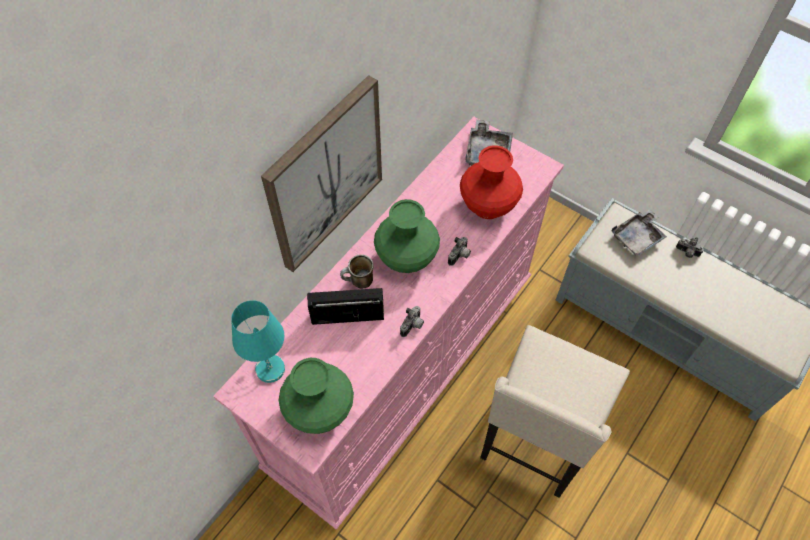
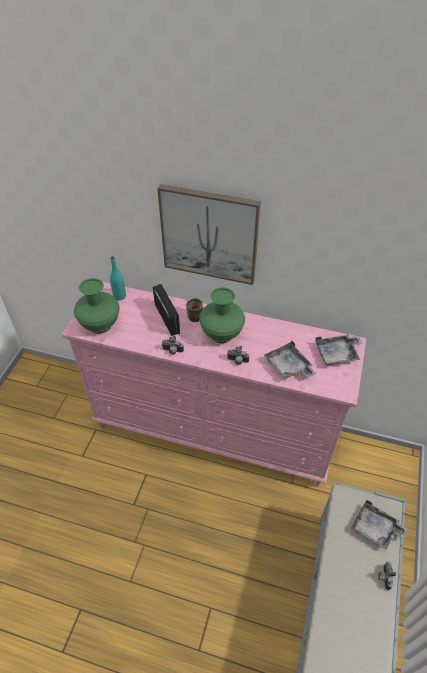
camera: 70 degrees right, 10 degrees down
(269, 369) = (119, 296): turquoise table lamp -> turquoise bottle
(488, 206) = (288, 367): red vase -> grey tray
(536, 438) = (198, 532): beige chair -> none

